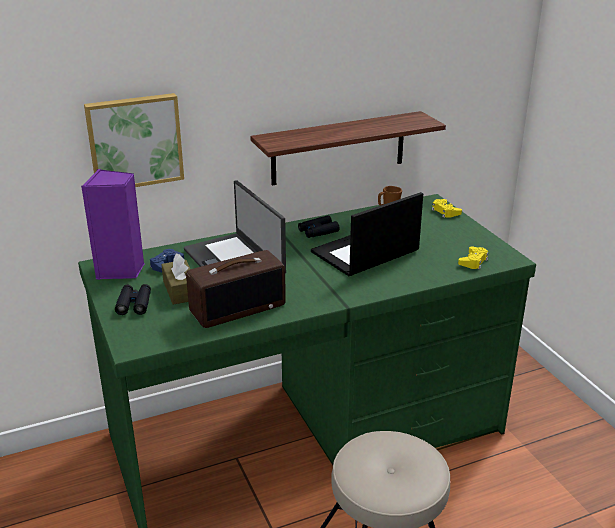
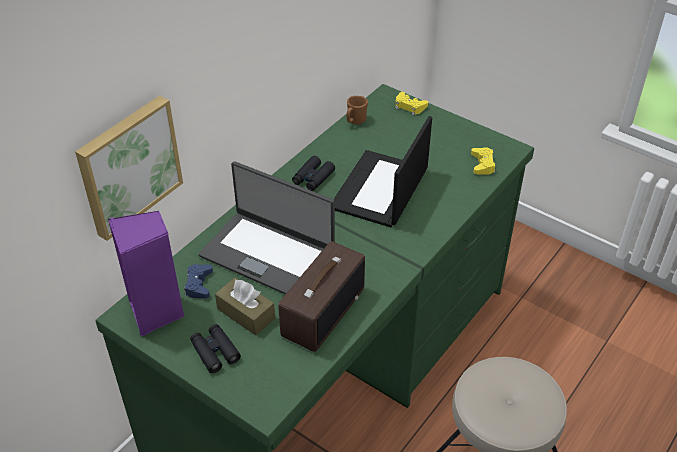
camera: 30 degrees left, 15 degrees up
(338, 148) = (303, 79): shelf -> none

